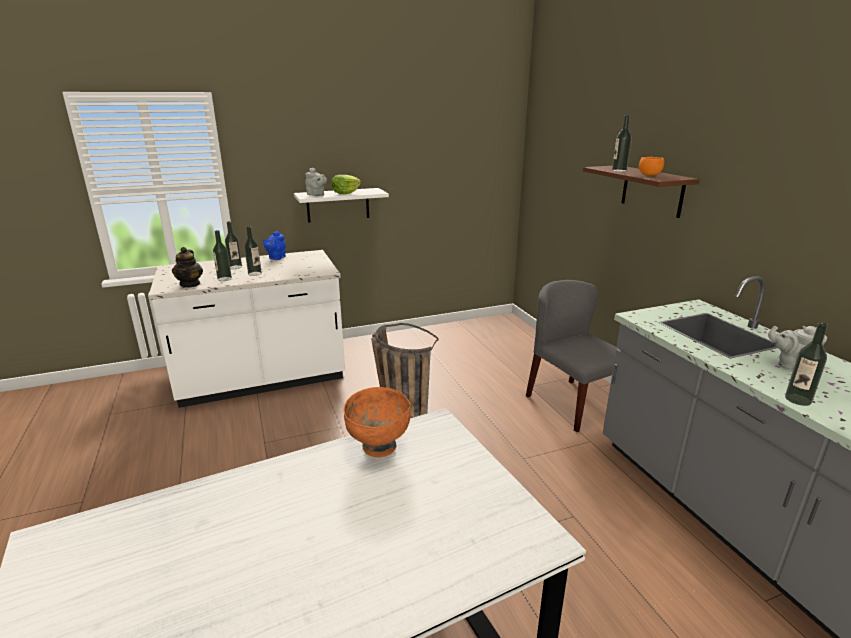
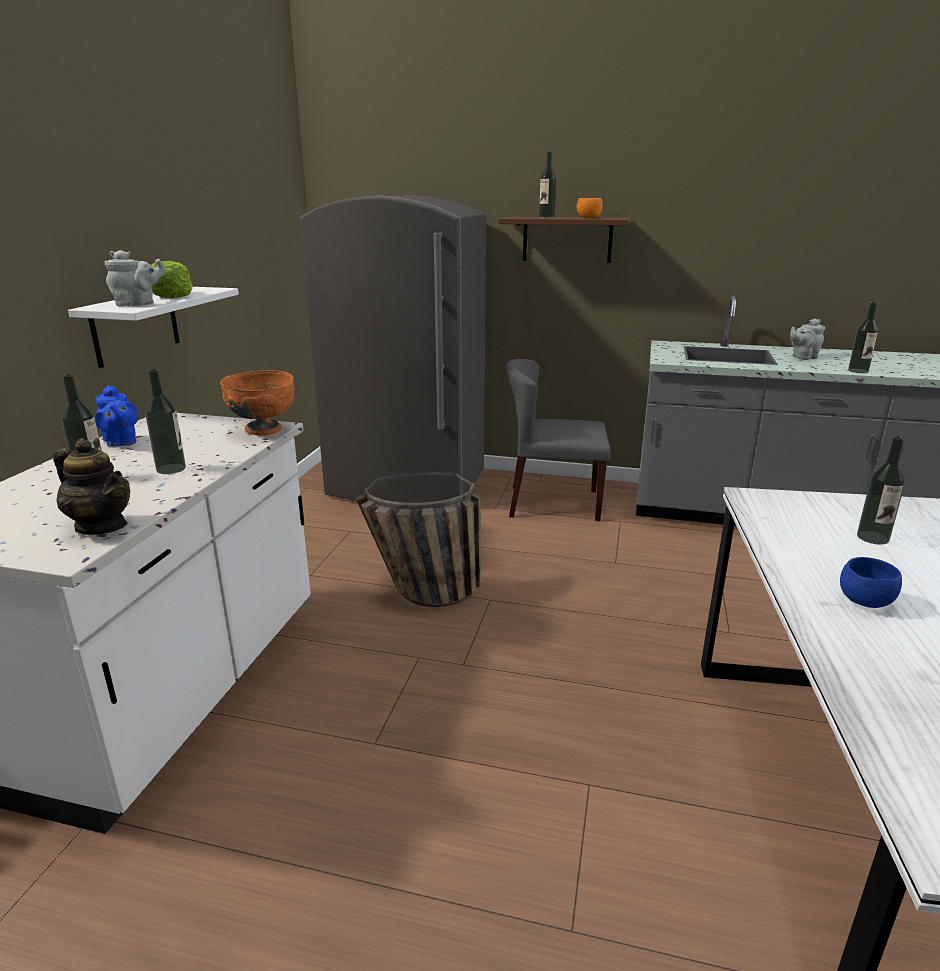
camera: 55 degrees left, 0 degrees up
(224, 279) = (142, 494): bottle -> bottle (872, 538)
(292, 489) = (864, 601): none -> blue bowl
(378, 447) = (791, 536): orange bowl -> orange bowl (263, 430)
(513, 348) = (407, 485): none -> grey fridge

